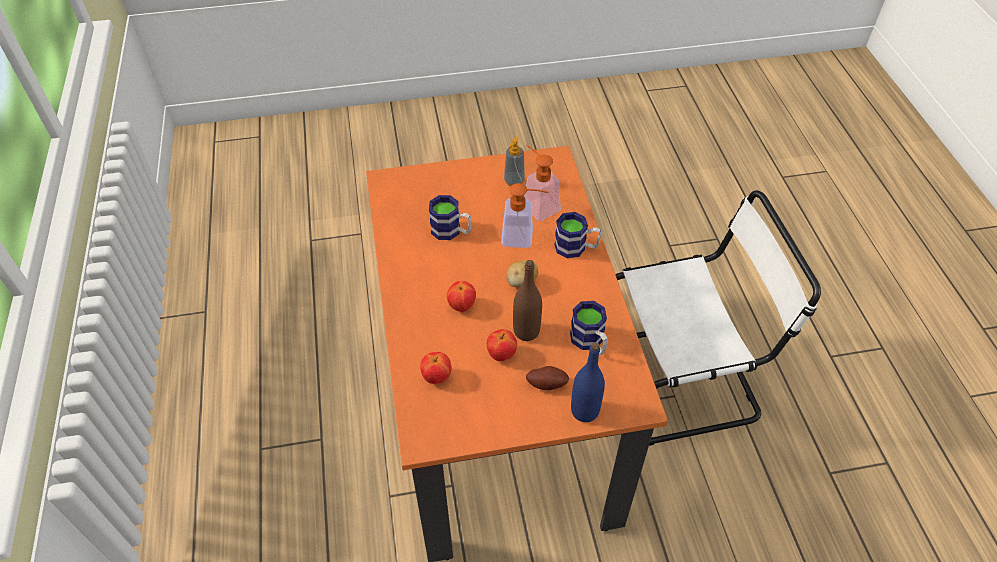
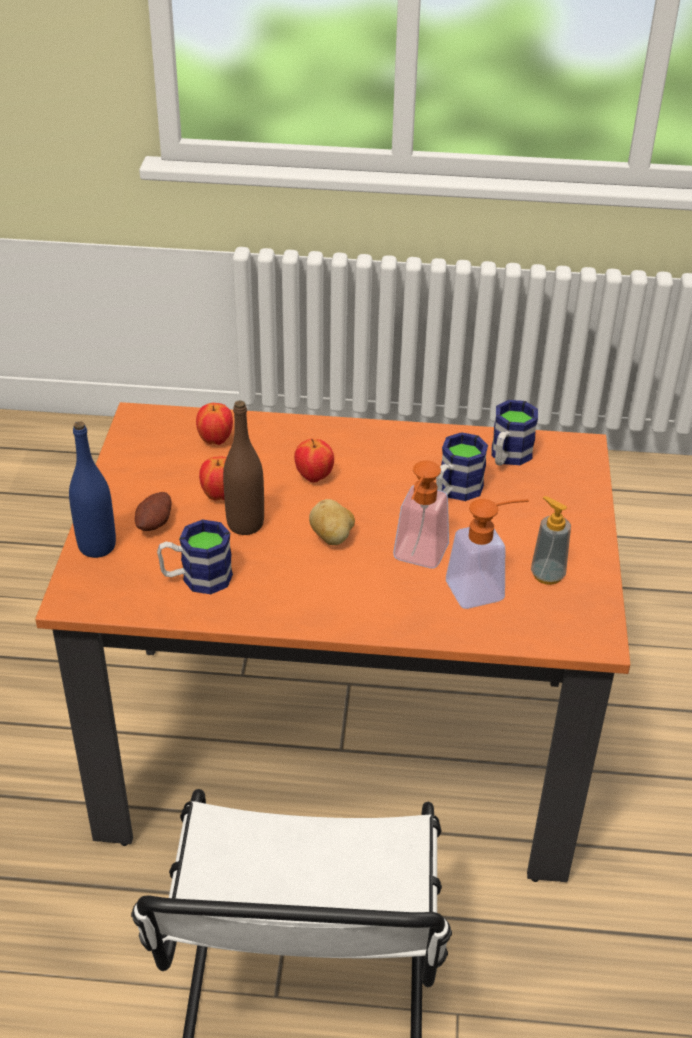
camera: 105 degrees right, 10 degrees down
(576, 248) = (376, 609): mug -> mug (508, 457)

